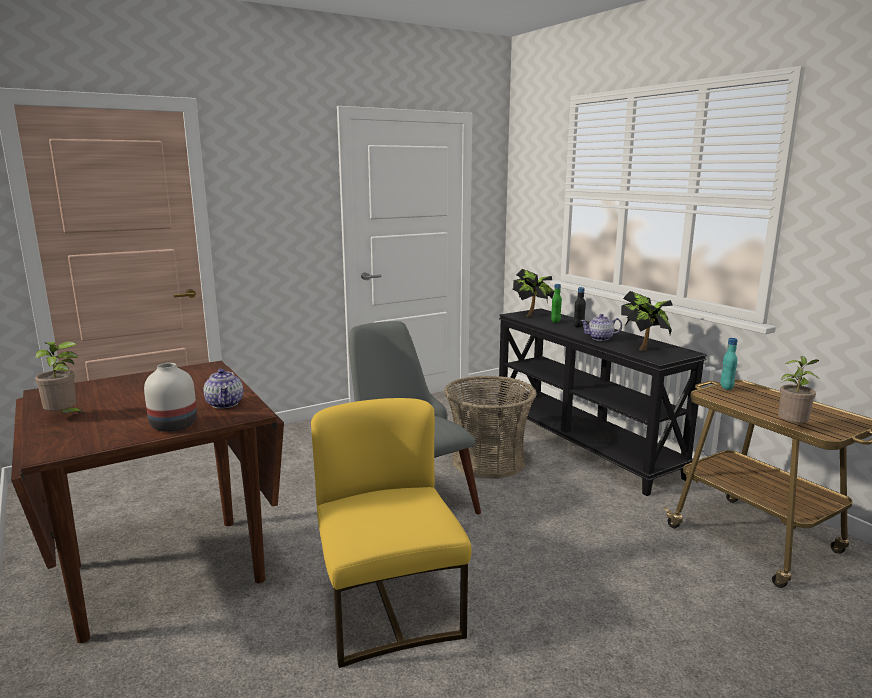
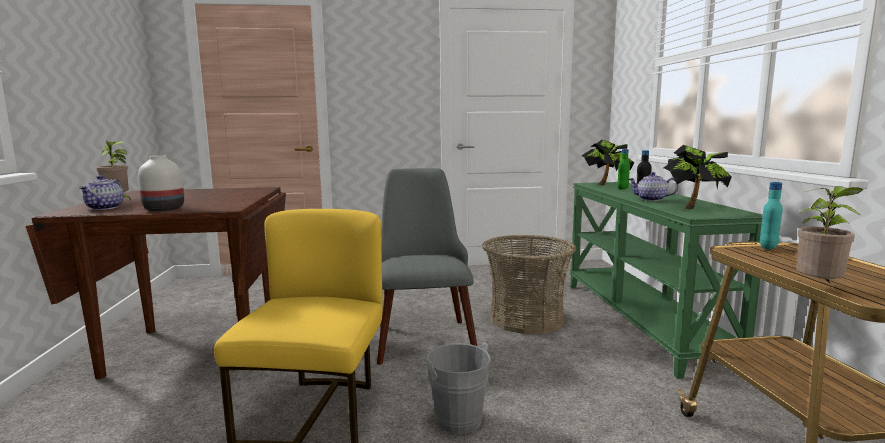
camera: 25 degrees right, 5 degrees down
(225, 404) = (224, 203): teapot -> teapot (105, 208)
(512, 576) = (455, 417): none -> grey bucket
(584, 444) = (642, 321): black console table -> green console table

